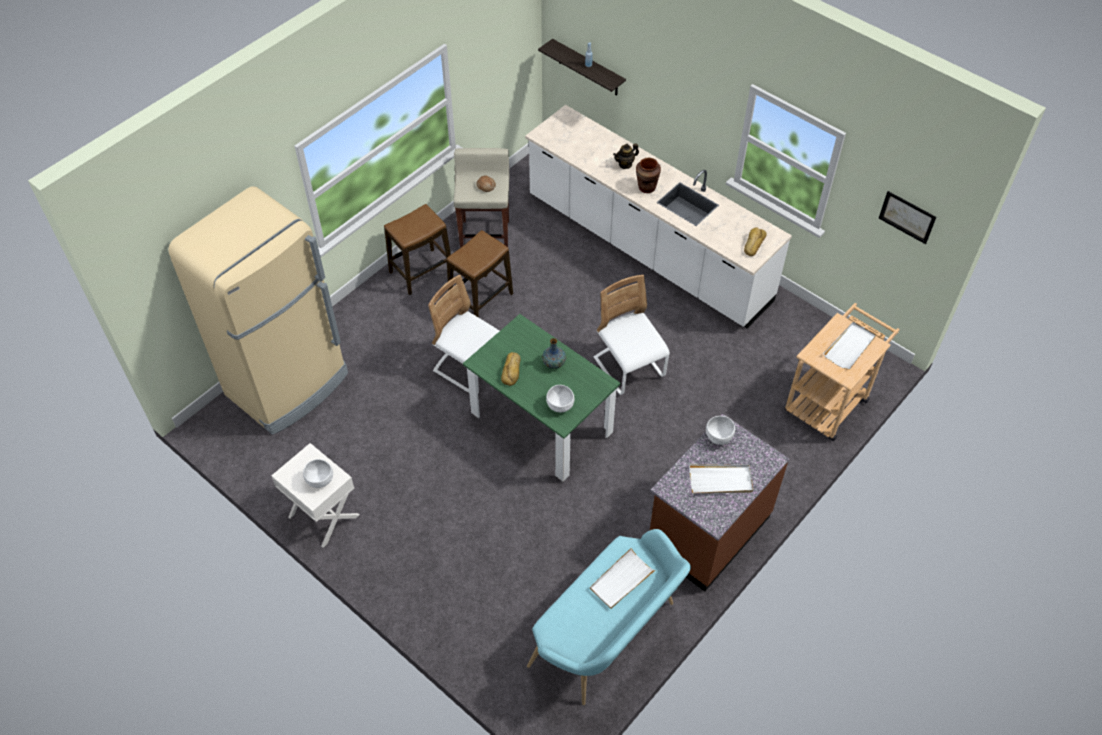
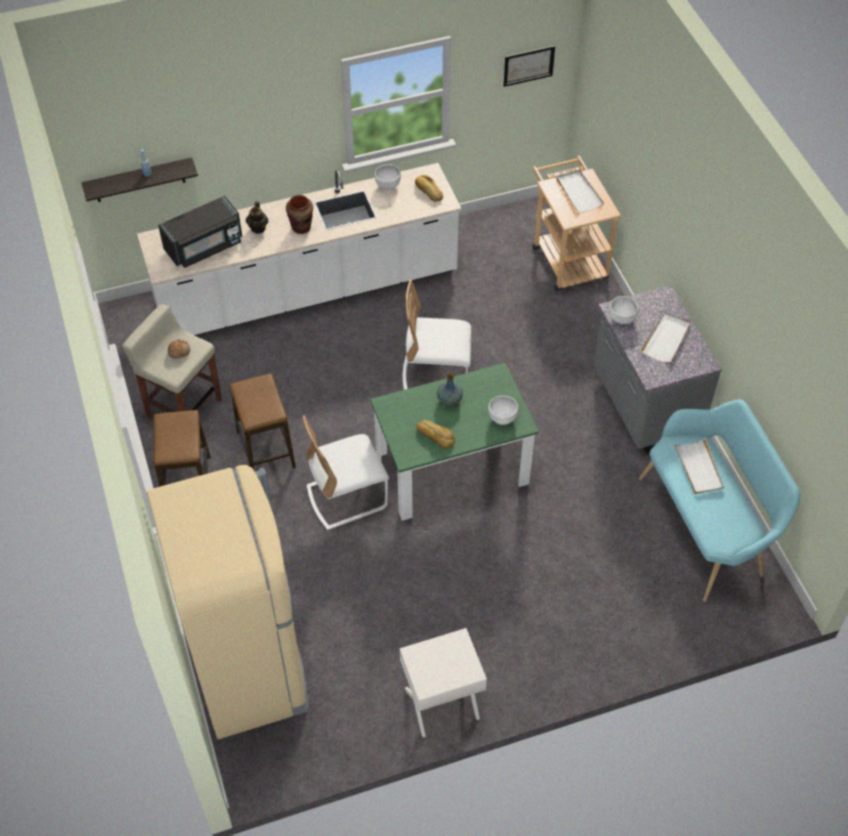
camera: 60 degrees left, 0 degrees up
(320, 480) = (453, 657): white bowl -> white bowl (387, 186)
(582, 144) = (204, 246): none -> black microwave
(707, 531) = (644, 406): brown counter -> grey counter

